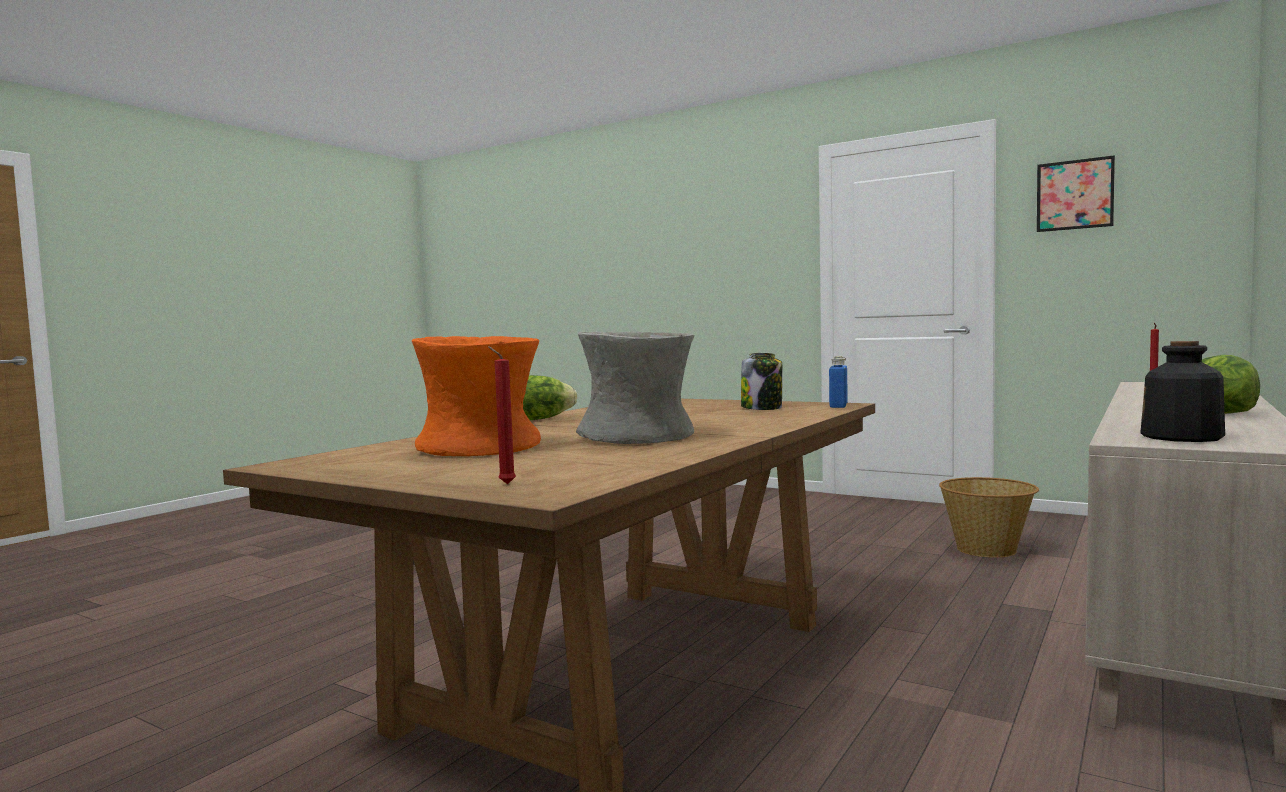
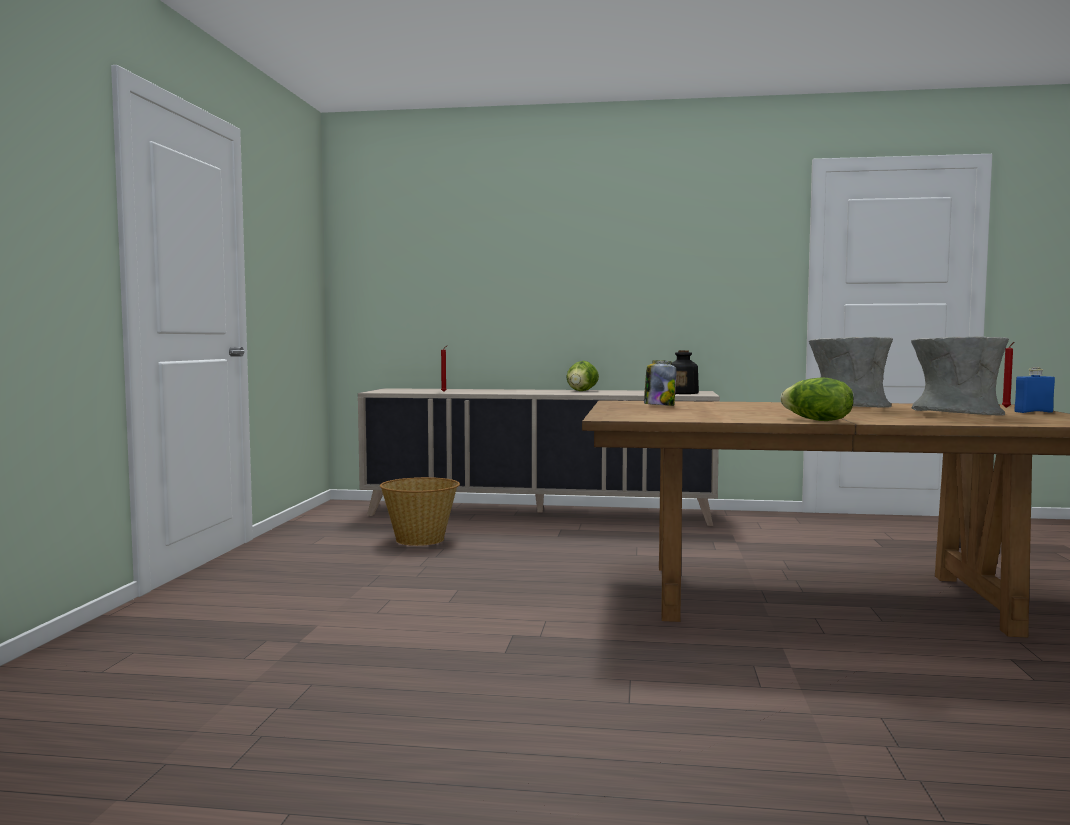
camera: 115 degrees left, 0 degrees up
(479, 448) = (956, 415): orange vase -> grey vase
(838, 406) = (626, 401): blue bottle -> blue bottle (1033, 412)
(1074, 195) = (275, 227): picture -> none

